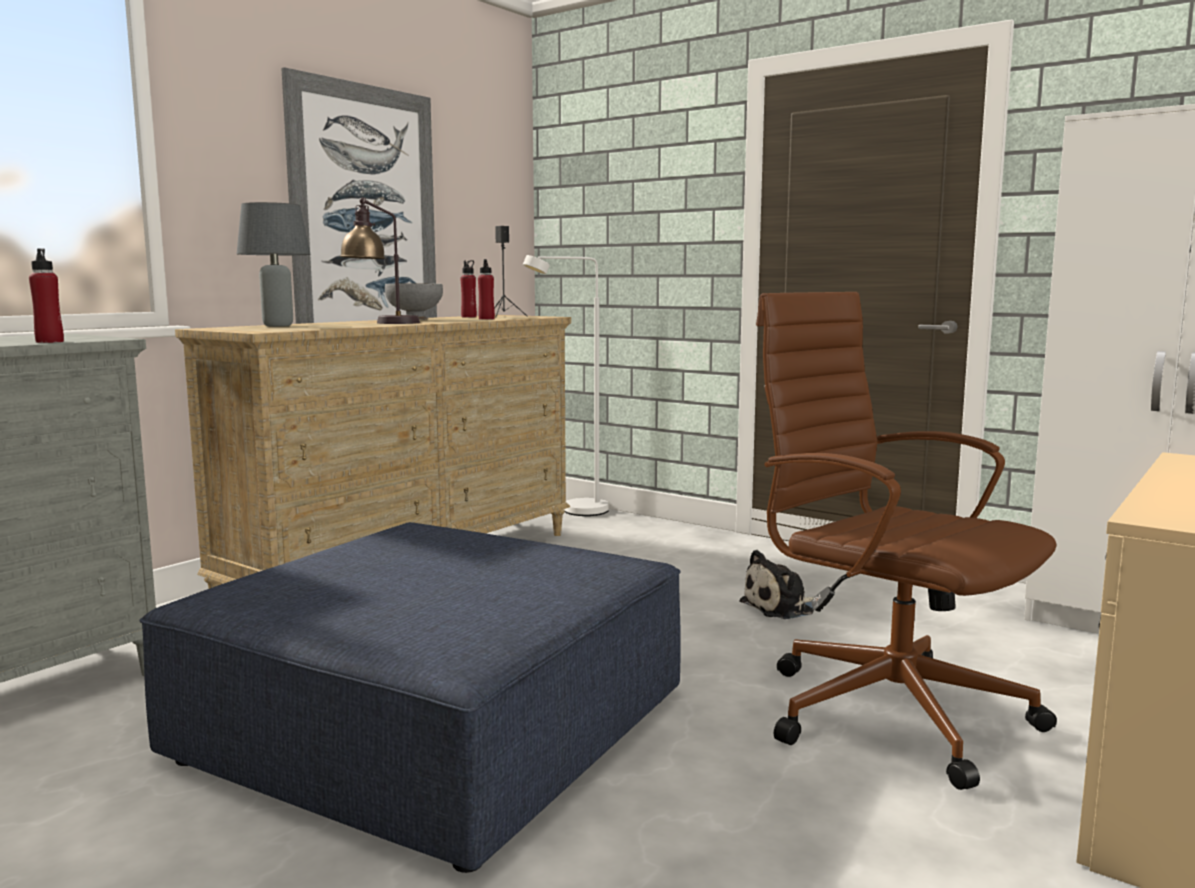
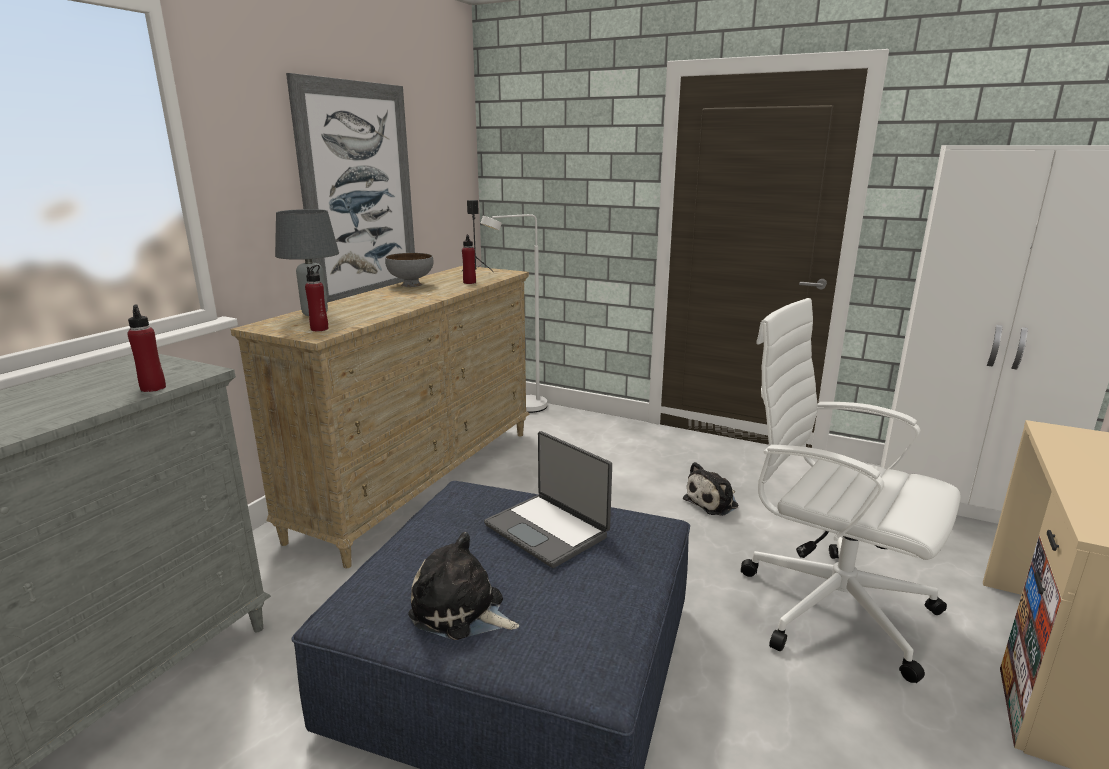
camera: 10 degrees left, 10 degrees up
(336, 605) = (461, 611): none -> plush toy
(382, 323) = (396, 300): table lamp -> none
(469, 317) = (449, 275): red bottle -> red bottle (319, 329)
(489, 557) = (548, 530): none -> laptop
(887, 711) = (830, 605): brown office chair -> white office chair

